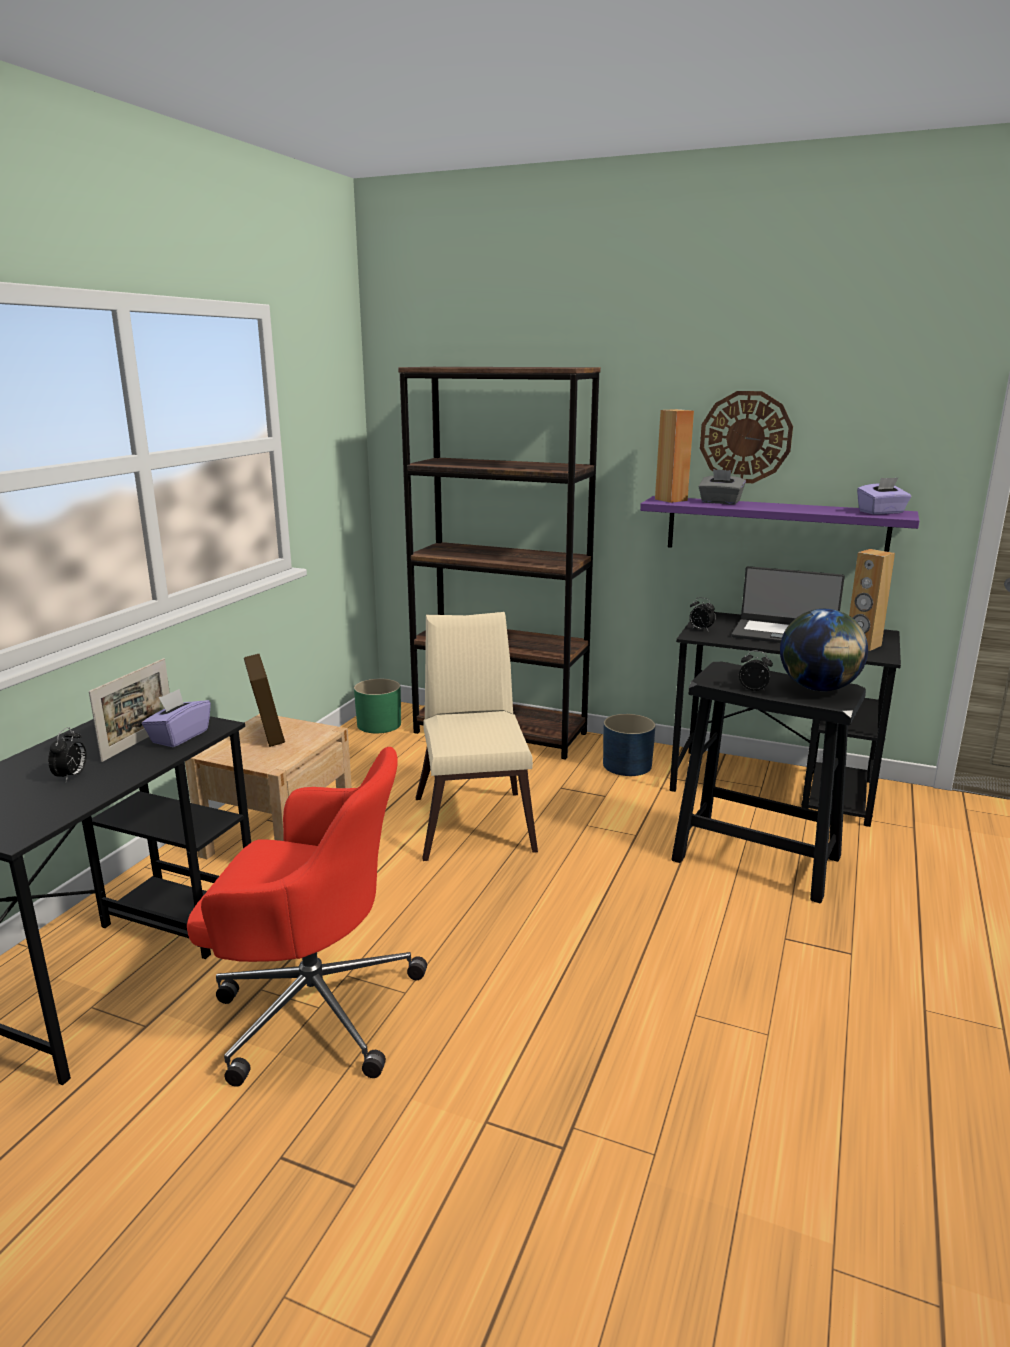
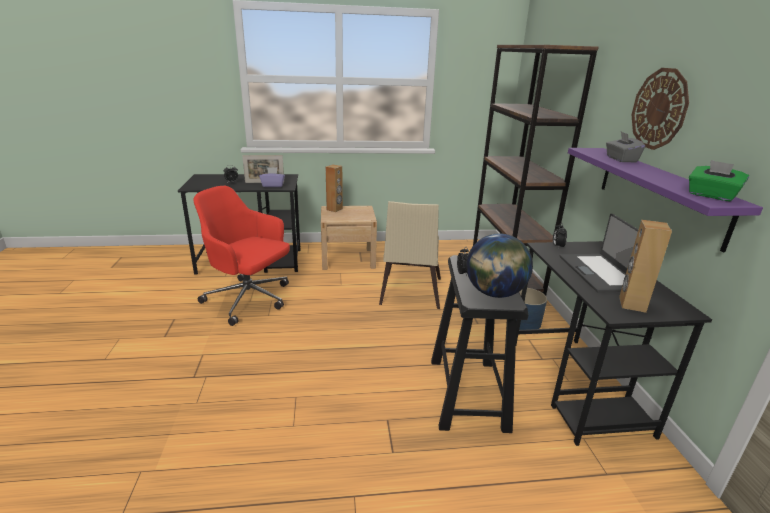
camera: 60 degrees right, 5 degrees up
(267, 732) = (354, 211): picture frame -> none
(312, 1006) = (249, 299): red office chair -> red office chair turned 135 degrees clockwise
(379, 724) = (467, 246): green planter -> none
(474, 819) = (409, 293): beige chair -> beige chair turned 135 degrees clockwise
(671, 500) = (597, 151): brown speaker -> brown speaker (334, 209)
(881, 512) = (711, 196): purple tissue box -> green tissue box

